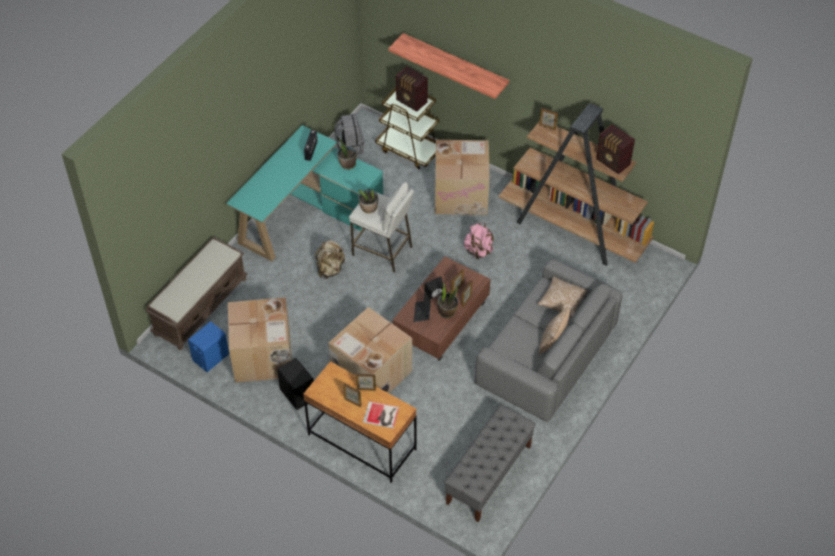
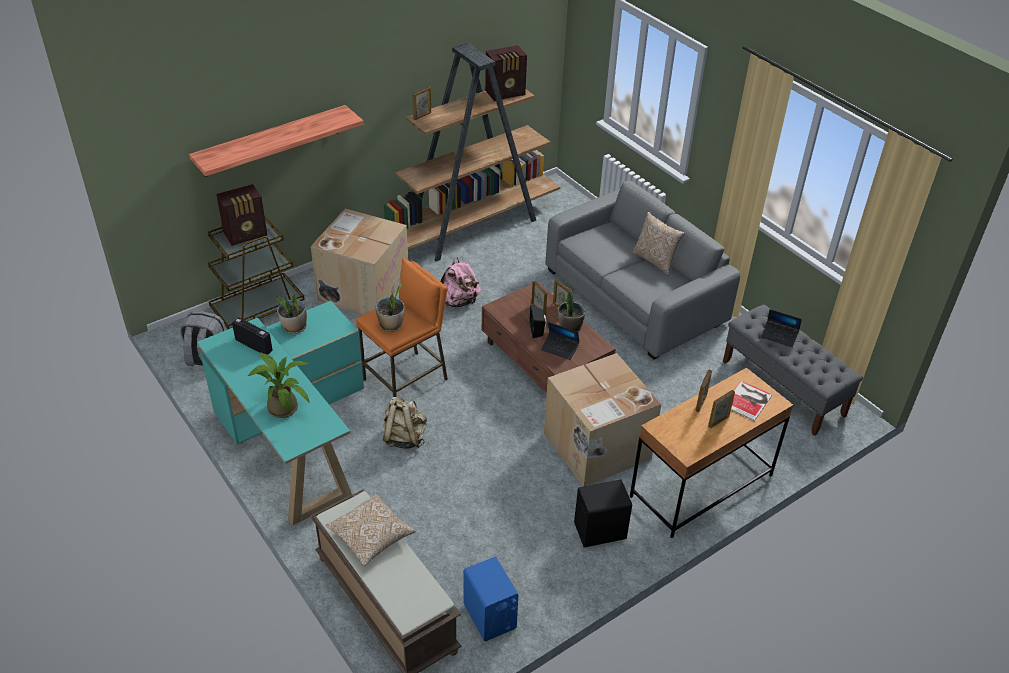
camera: 70 degrees left, 10 degrees down
(263, 357) = (518, 551): cardboard box -> none
(267, 184) = (282, 406): none -> potted plant
(382, 251) = (406, 380): white stool -> orange stool
(497, 438) = (779, 336): none -> laptop
(562, 301) = (603, 237): pillow -> pillow (371, 536)

